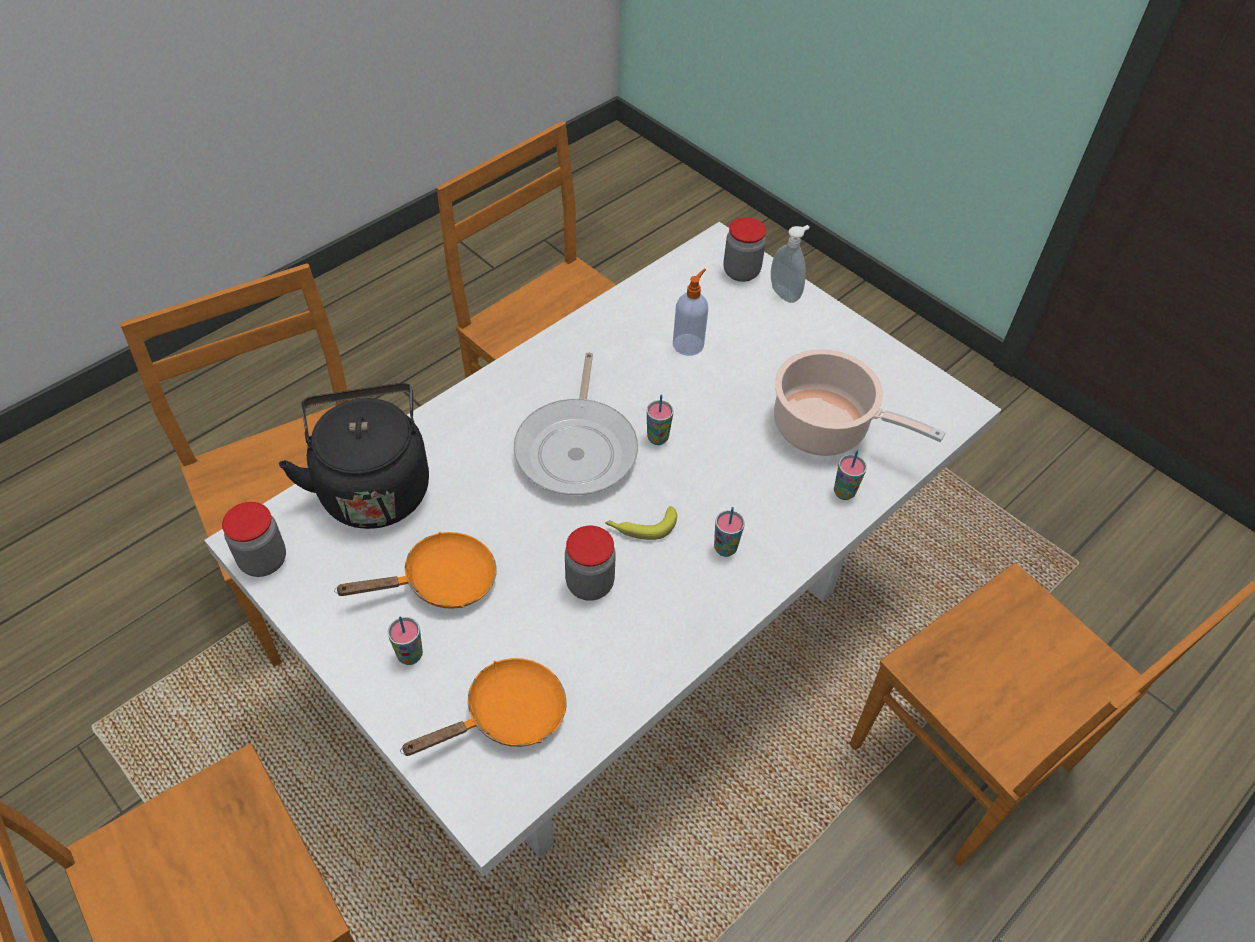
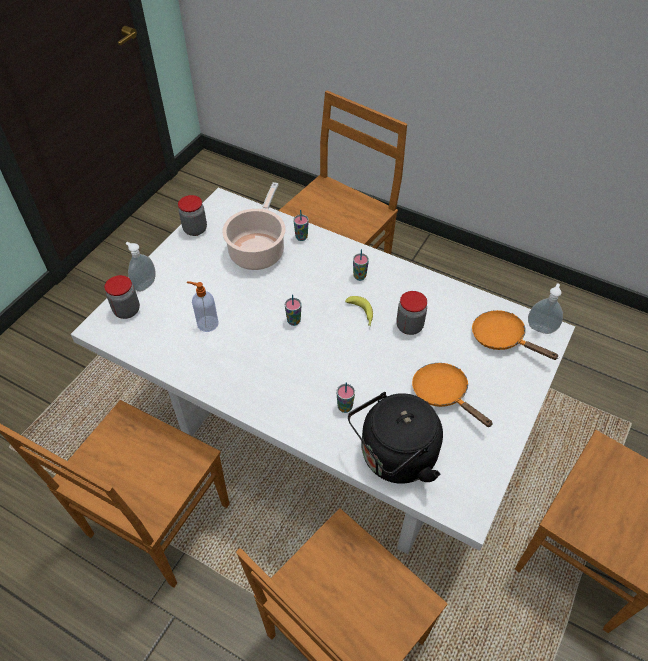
camera: 105 degrees left, 0 degrees up
(263, 560) = (478, 497): jar -> jar (195, 229)
(410, 655) = (495, 391): cup -> cup (345, 407)
(502, 796) = (541, 328): none -> soap dispenser
(578, 448) = (317, 357): frying pan -> none

